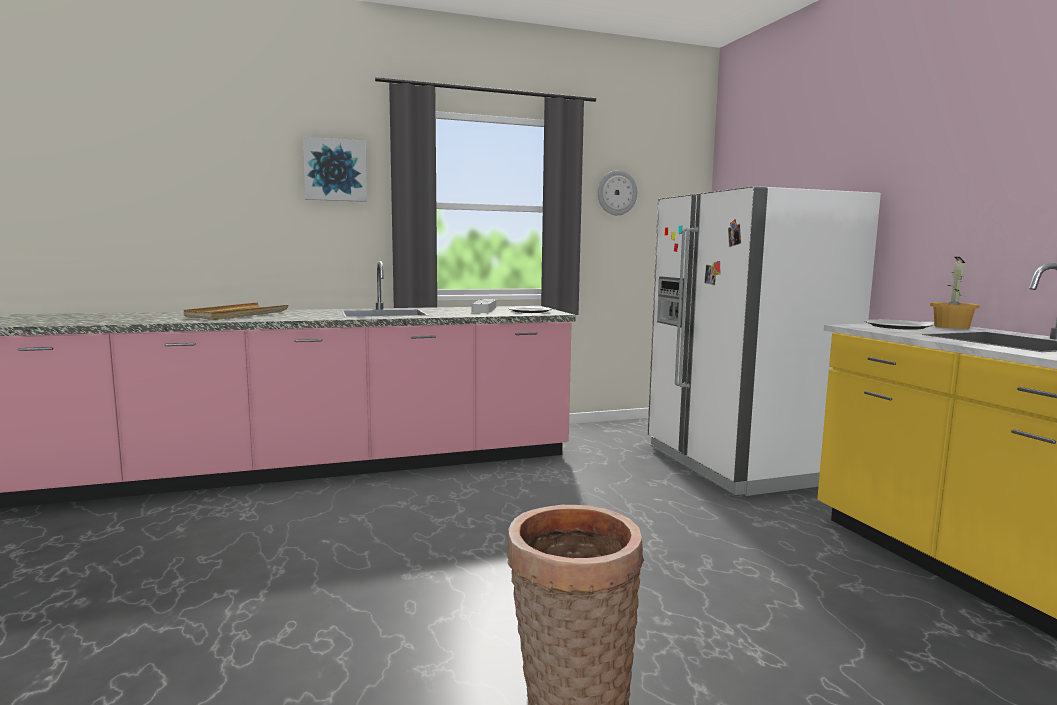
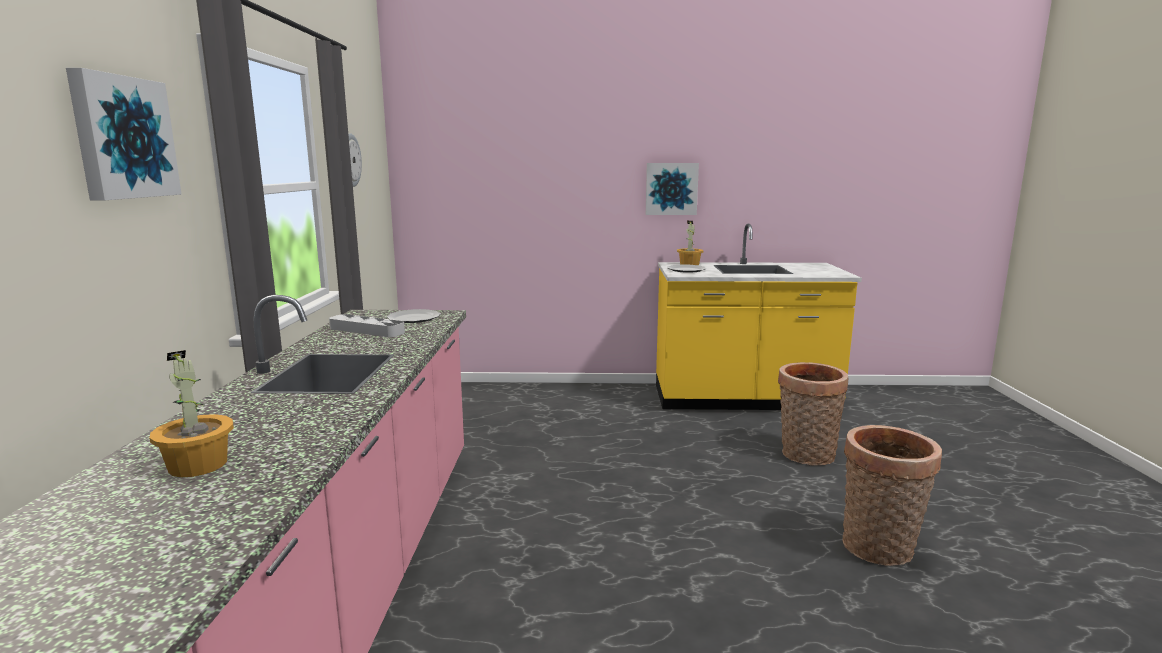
camera: 70 degrees left, 5 degrees up
(237, 315) = (198, 465): beige tray -> potted plant
(741, 464) = (545, 402): white fridge -> none
(828, 636) = (805, 456): none -> basket
(964, 210) = (671, 188): none -> picture

